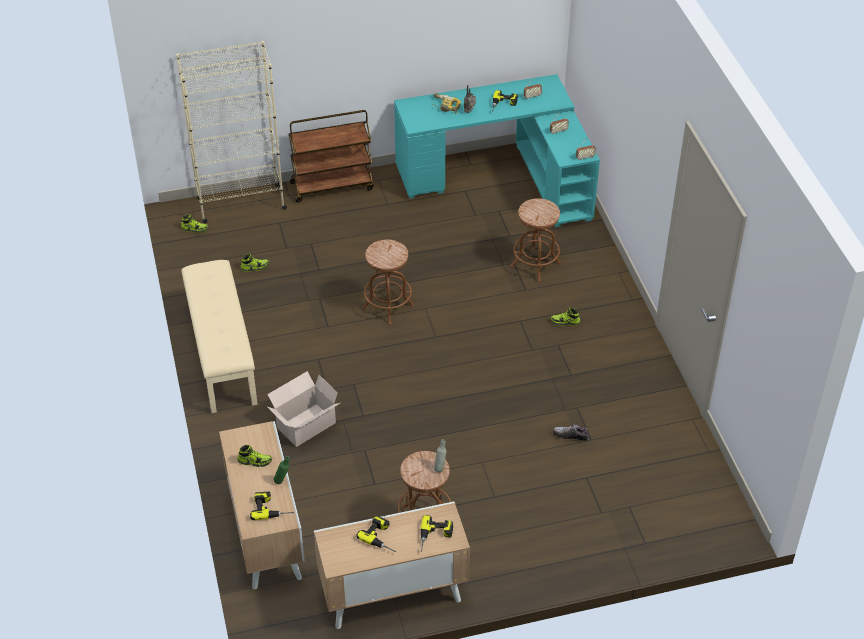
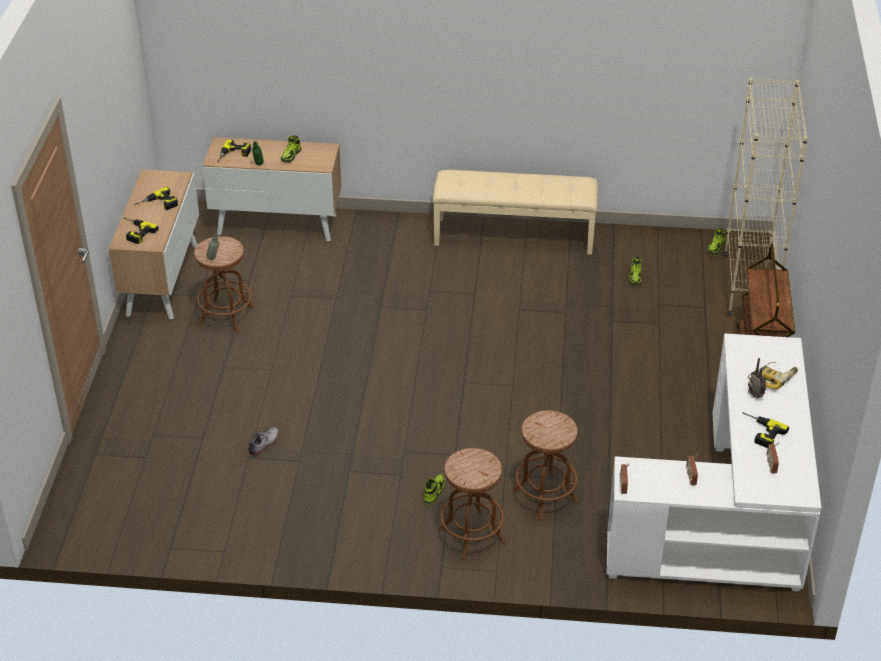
camera: 110 degrees right, 5 degrees down
(304, 425) = (389, 268): cardboard box -> none
(388, 306) = (528, 358): brown stool -> brown stool (472, 535)
(503, 177) = (730, 516): turquoise desk -> white desk

